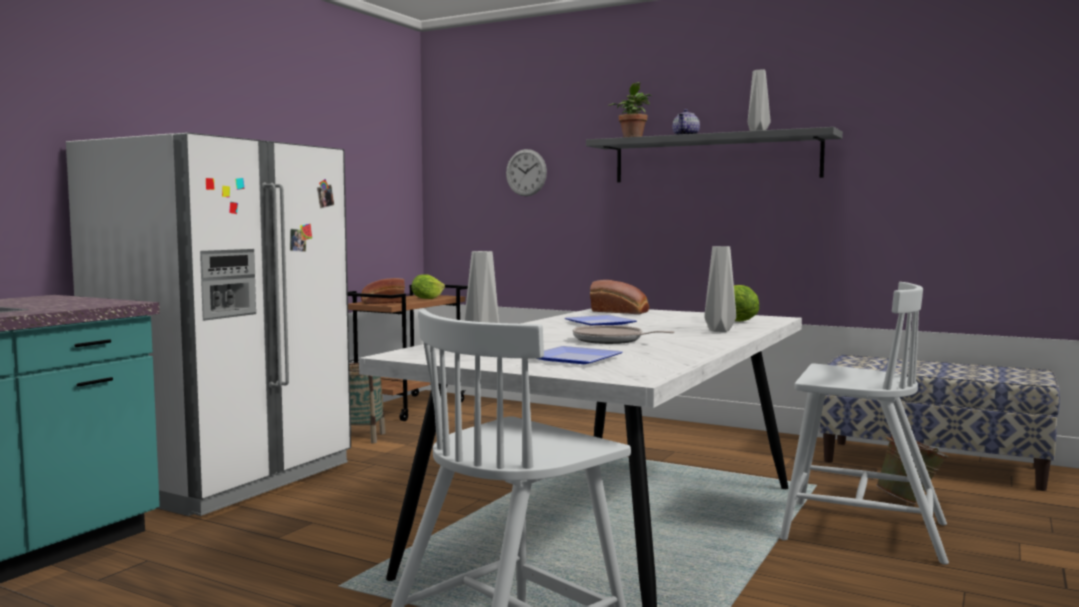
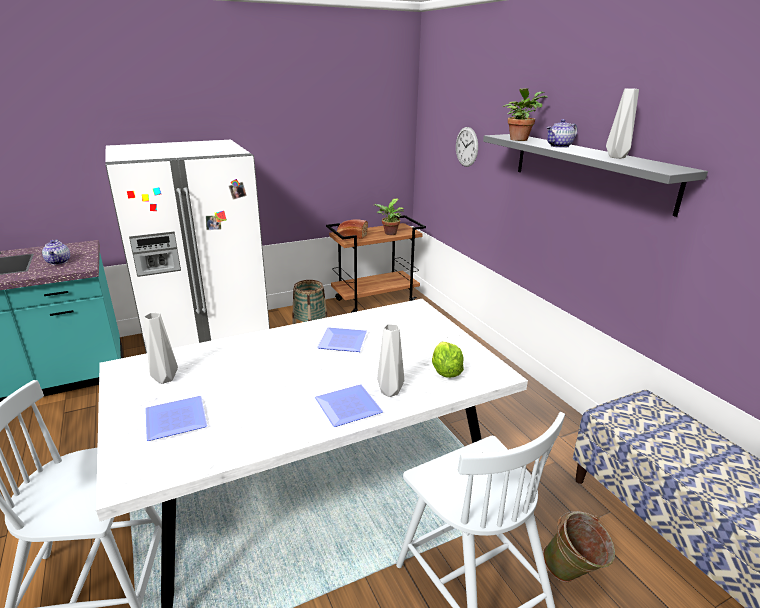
camera: 35 degrees right, 20 degrees up
(59, 303) = (59, 262): none -> teapot
(427, 299) = (389, 233): lettuce -> potted plant
(611, 340) = (274, 386): frying pan -> none
(621, 312) = (409, 317): bread -> none
(708, 337) = (349, 406): none -> plate

